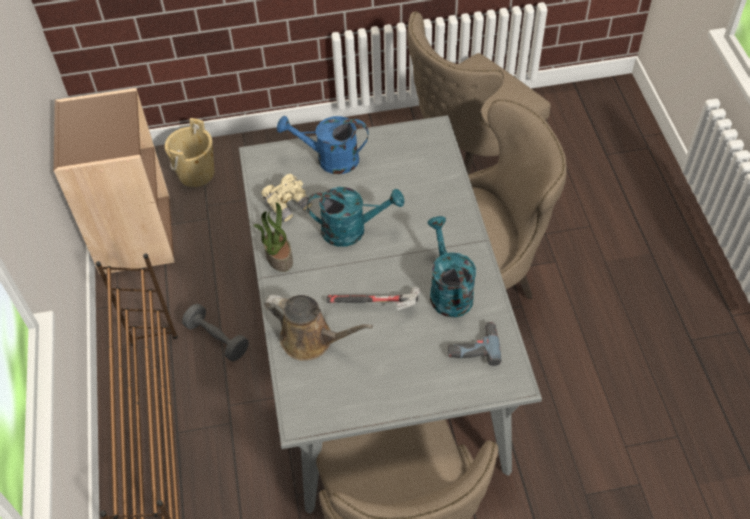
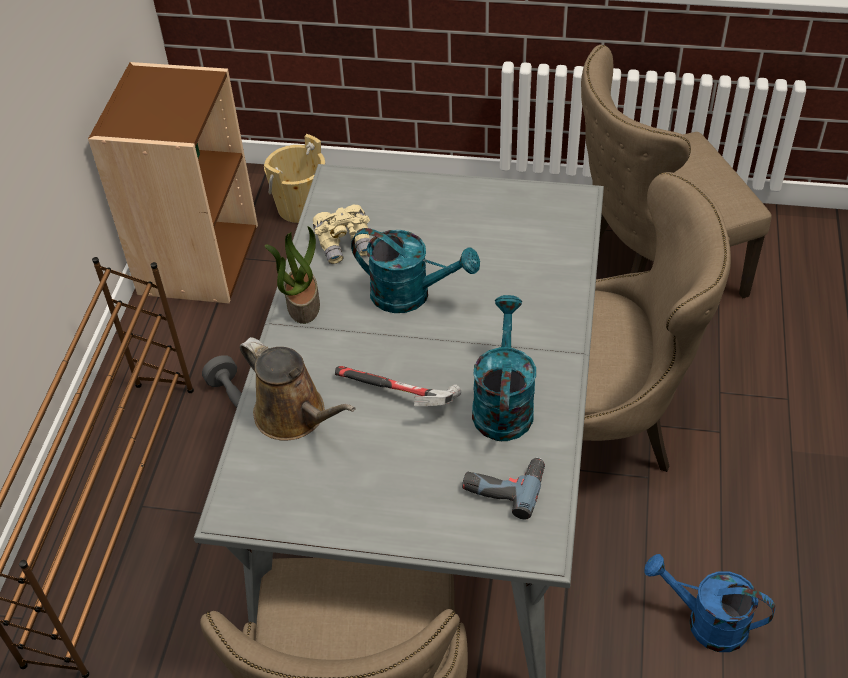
camera: 20 degrees right, 5 degrees down
(329, 159) = (423, 204): blue watering can -> blue watering can (706, 622)

